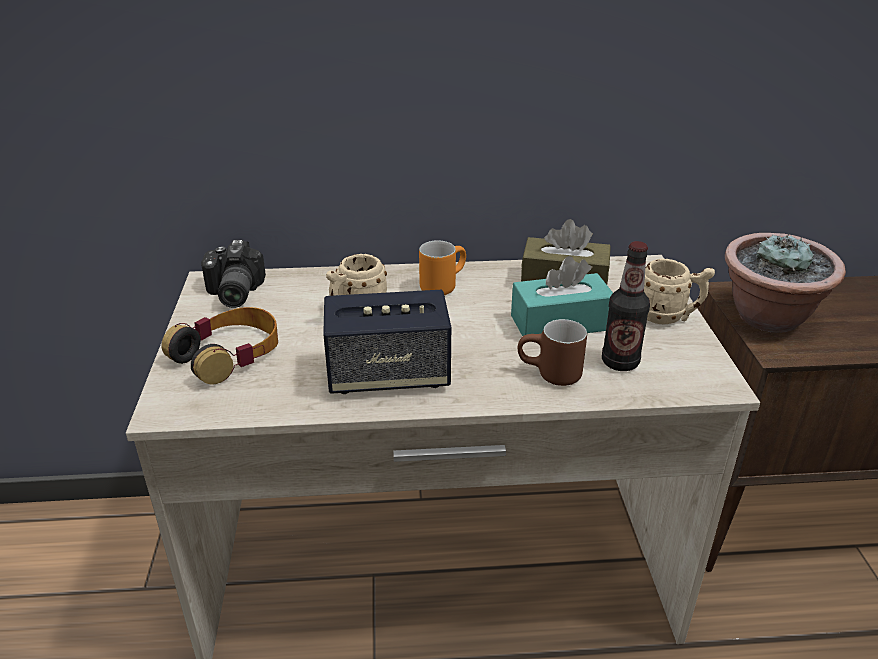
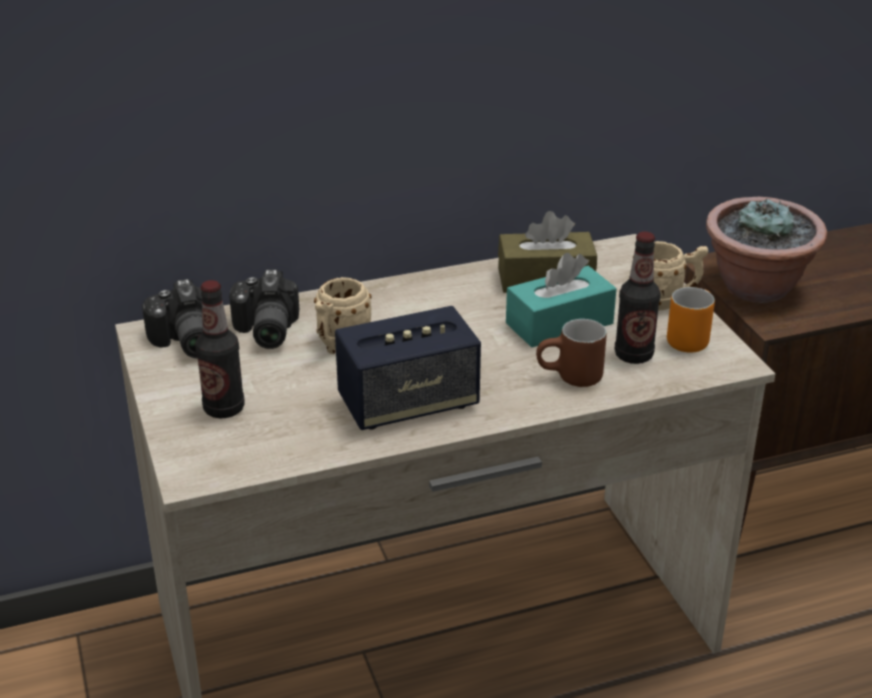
camera: 15 degrees left, 0 degrees up
(229, 354) = (224, 409): headphones -> bottle
(300, 293) = (264, 331): none -> camera
(442, 285) = (416, 300): orange mug -> orange mug (688, 338)

